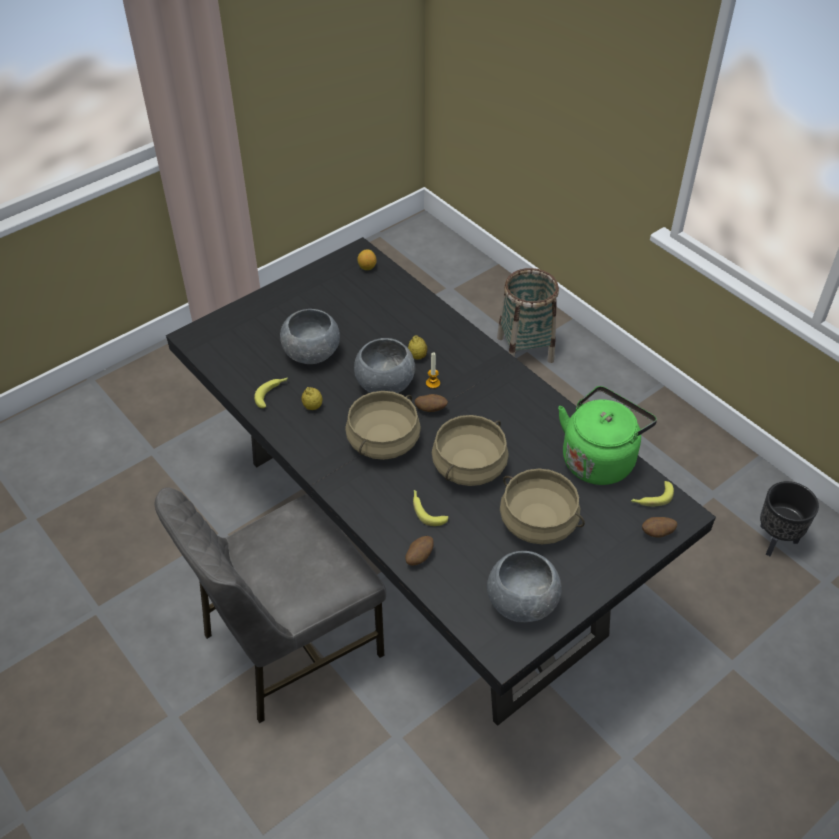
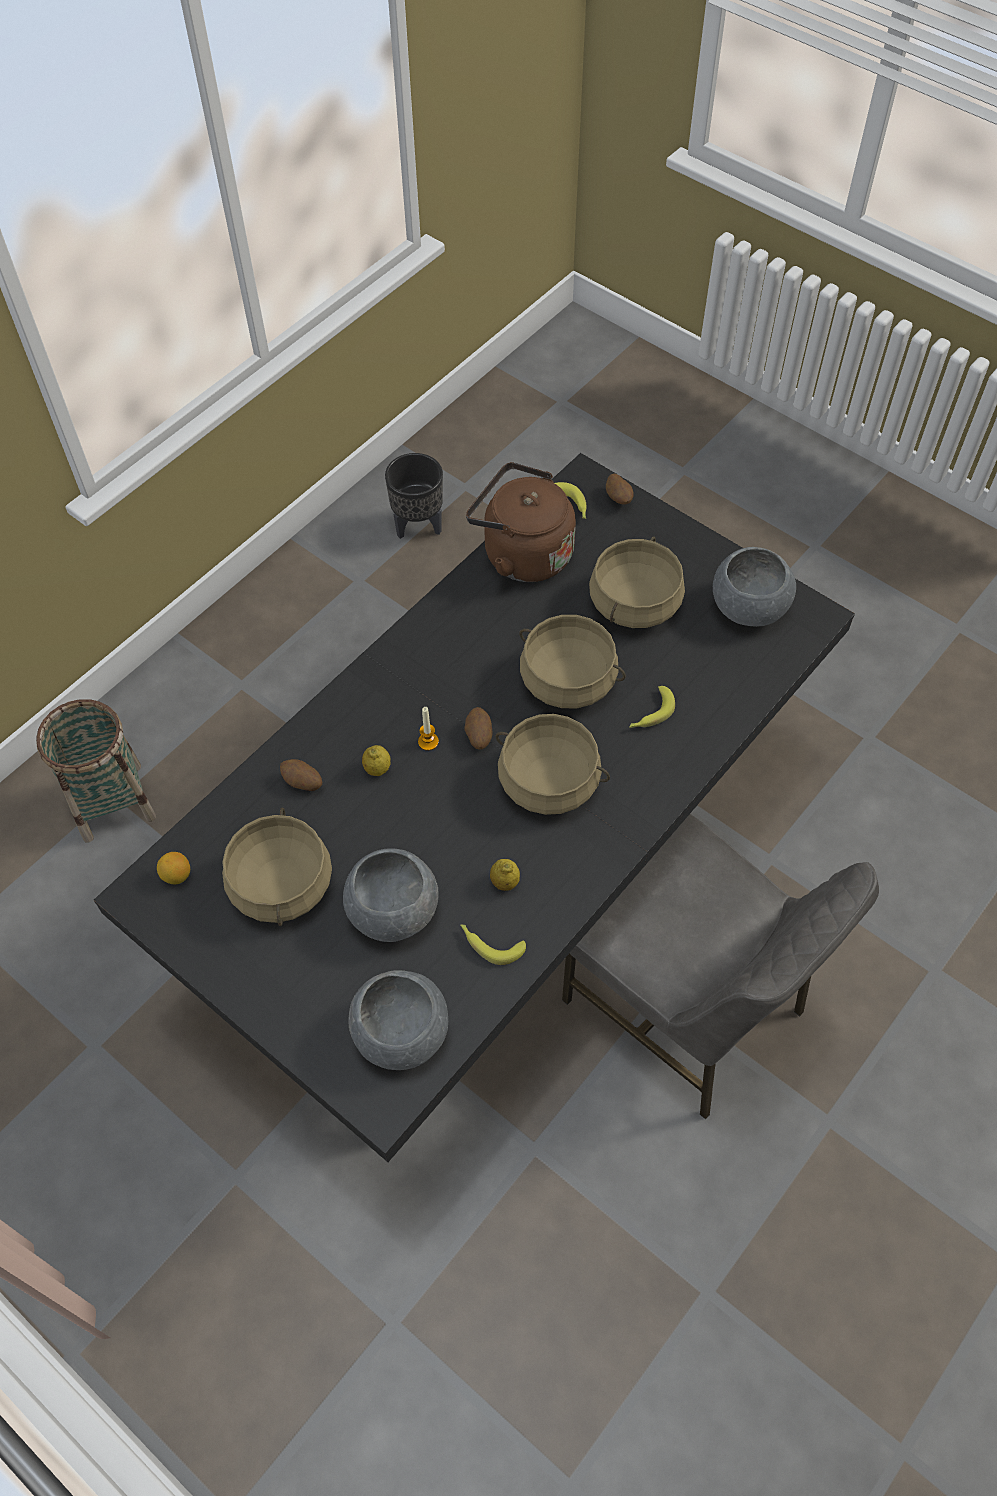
camera: 100 degrees left, 10 degrees up
(346, 308) = (282, 884): none -> beige cooking pot
(384, 383) = (439, 800): grey bowl -> grey bowl (400, 1033)
(419, 557) = (722, 710): potato -> potato (302, 783)
(599, 458) = (522, 553): green kettle -> brown kettle

